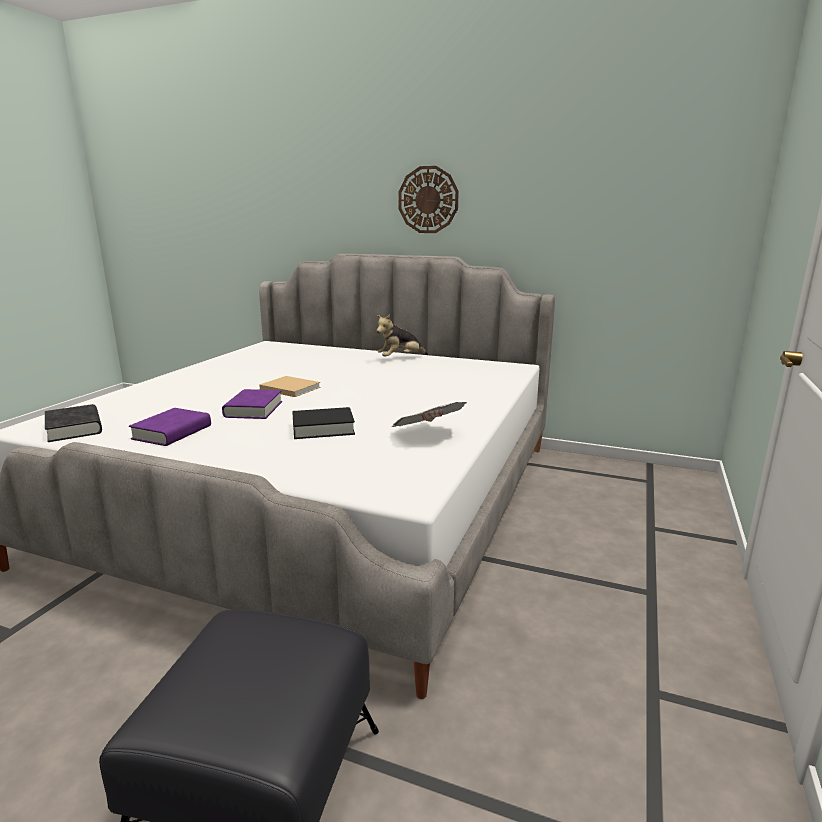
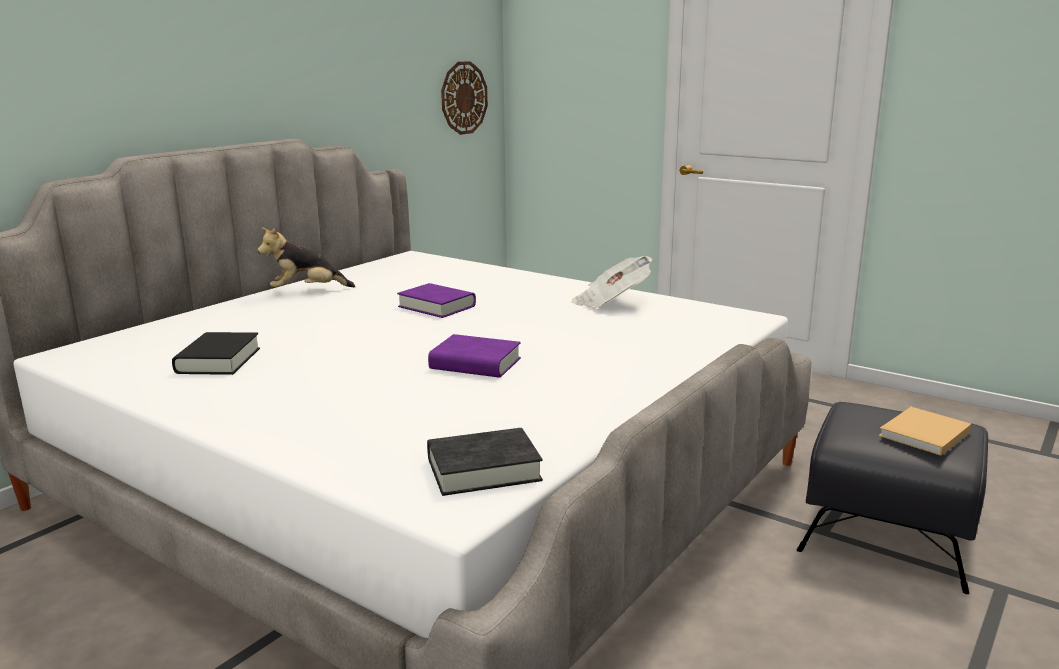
camera: 75 degrees left, 0 degrees up
(172, 432) = (545, 403): purple book -> purple book (437, 306)
(289, 388) = (391, 346): beige book -> beige book (923, 434)
(323, 428) = (572, 335): black book -> black book (218, 361)
(400, 358) = (306, 291): plush toy -> plush toy turned 90 degrees clockwise
(428, 200) = (235, 61): wall clock -> wall clock (464, 98)

